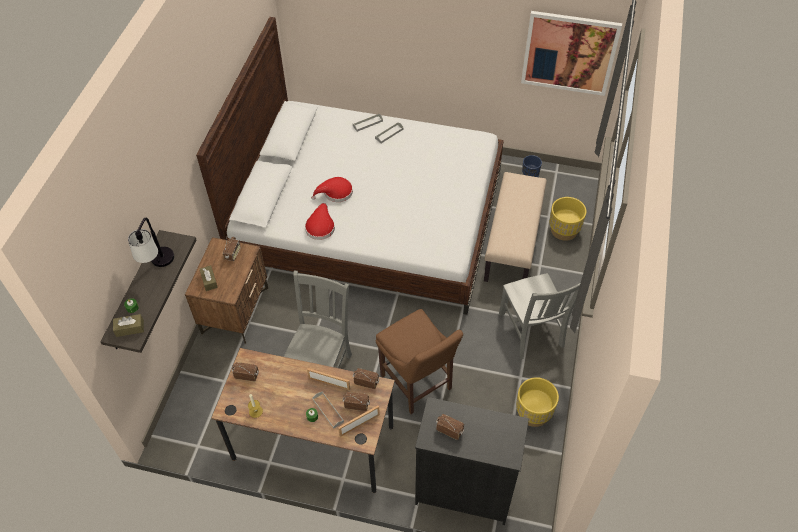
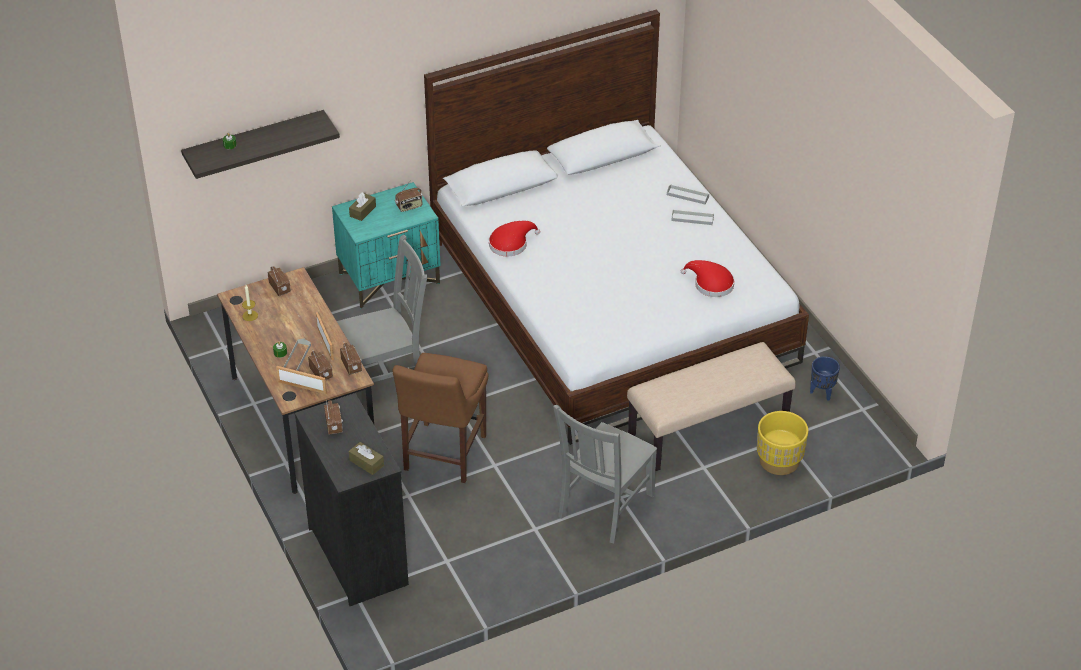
camera: 50 degrees right, 10 degrees down
(130, 328) = (209, 156): brown tissue box -> brown tissue box (366, 463)
(159, 267) = (285, 133): table lamp -> none
(235, 310) = (390, 278): brown nightstand -> turquoise nightstand
(335, 193) = (565, 228): red hat -> red hat (710, 284)
(533, 412) = (502, 561): yellow planter -> none
(569, 53) = (894, 237): picture -> none

